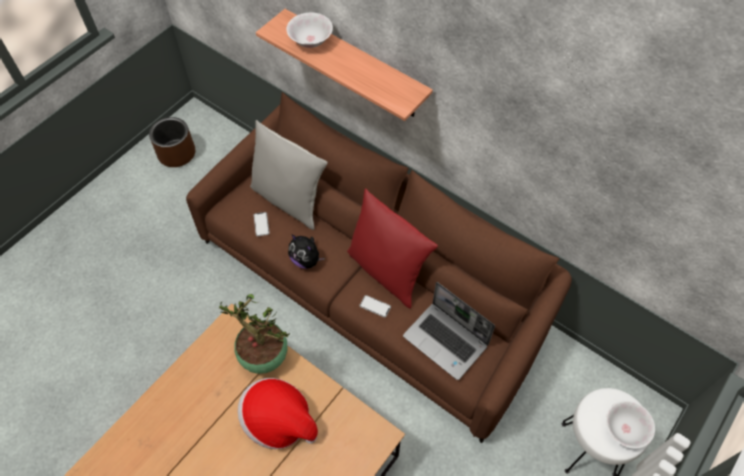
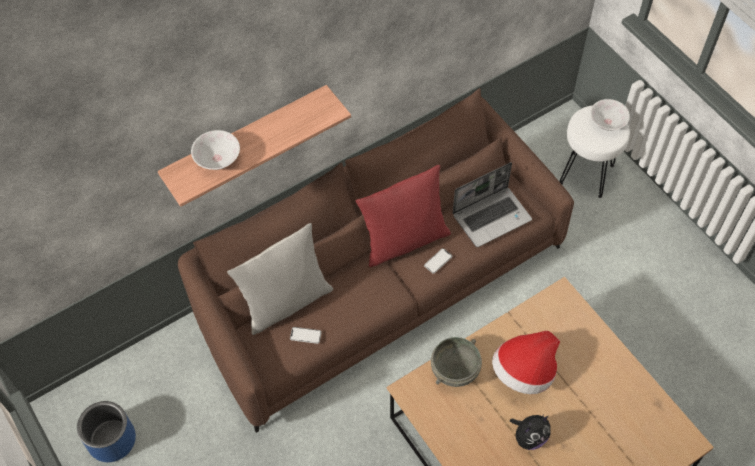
camera: 70 degrees left, 0 degrees up
(177, 153) = (111, 439): brown planter -> blue planter
(263, 356) = (455, 371): potted plant -> grey bowl
(306, 260) = (364, 305): plush toy -> plush toy (529, 437)

